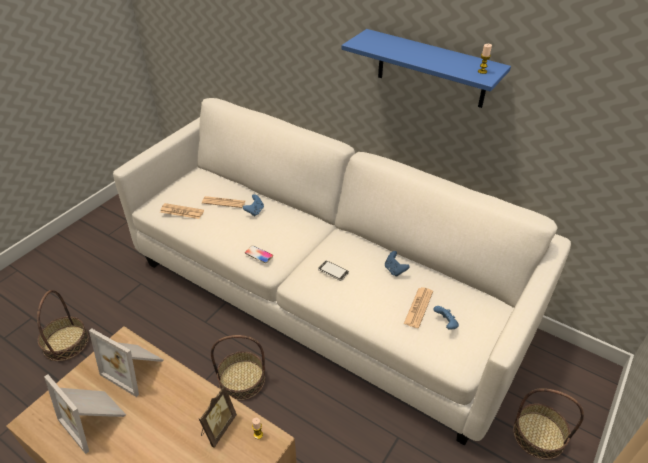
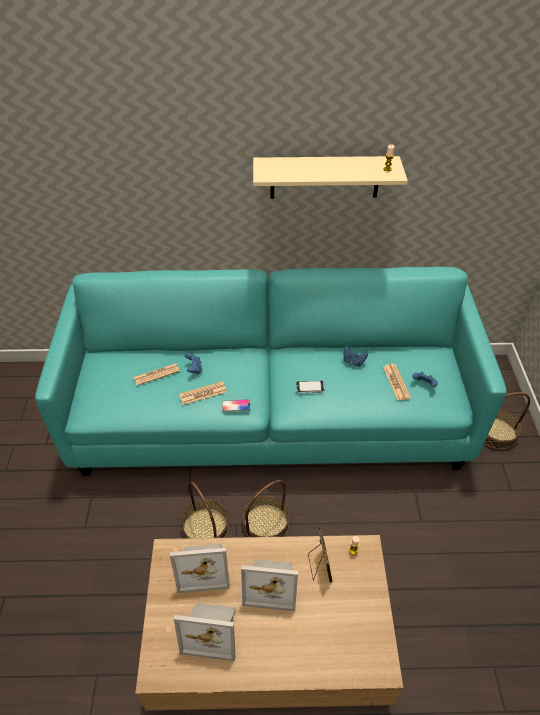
camera: 35 degrees left, 5 degrees up
(66, 343) = (69, 596): basket -> basket (205, 528)
(168, 414) = (271, 583): none -> picture frame
(182, 211) = (125, 403): newspaper -> newspaper (203, 393)
(324, 296) = (270, 415): white sofa -> turquoise sofa
(431, 69) = (325, 177): blue shelf -> beige shelf

